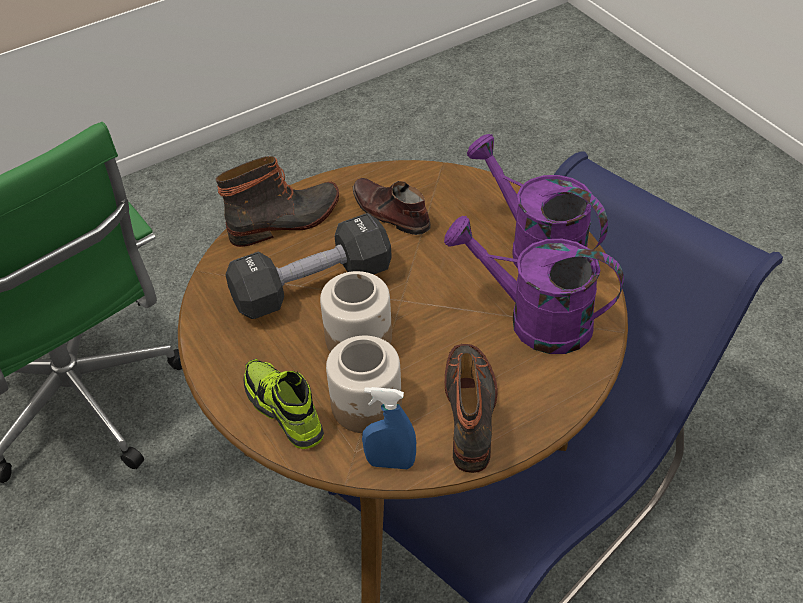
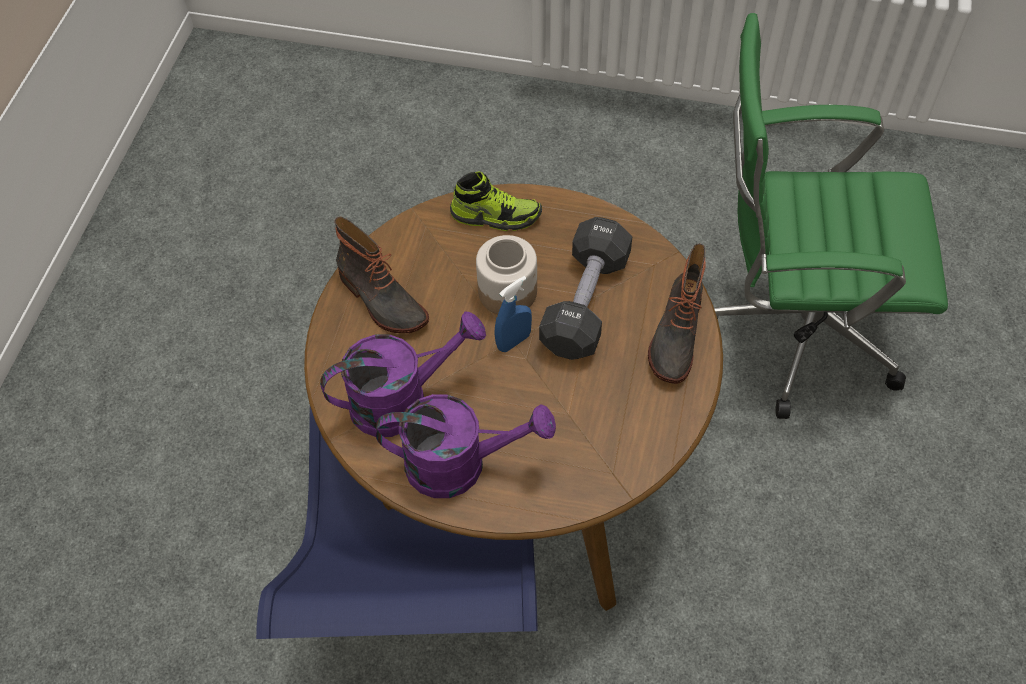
camera: 135 degrees right, 10 degrees up
(367, 406) = (450, 256): jar -> none
(390, 213) = (610, 407): brown shoe -> none
(390, 463) = (398, 236): blue spray bottle -> blue spray bottle (513, 341)

